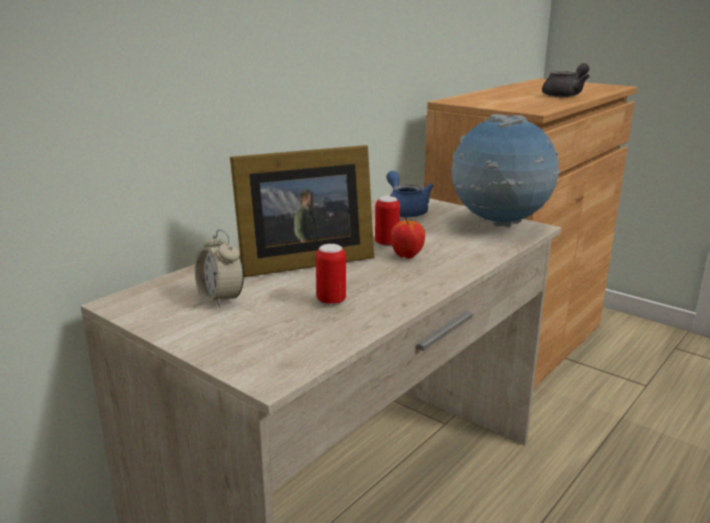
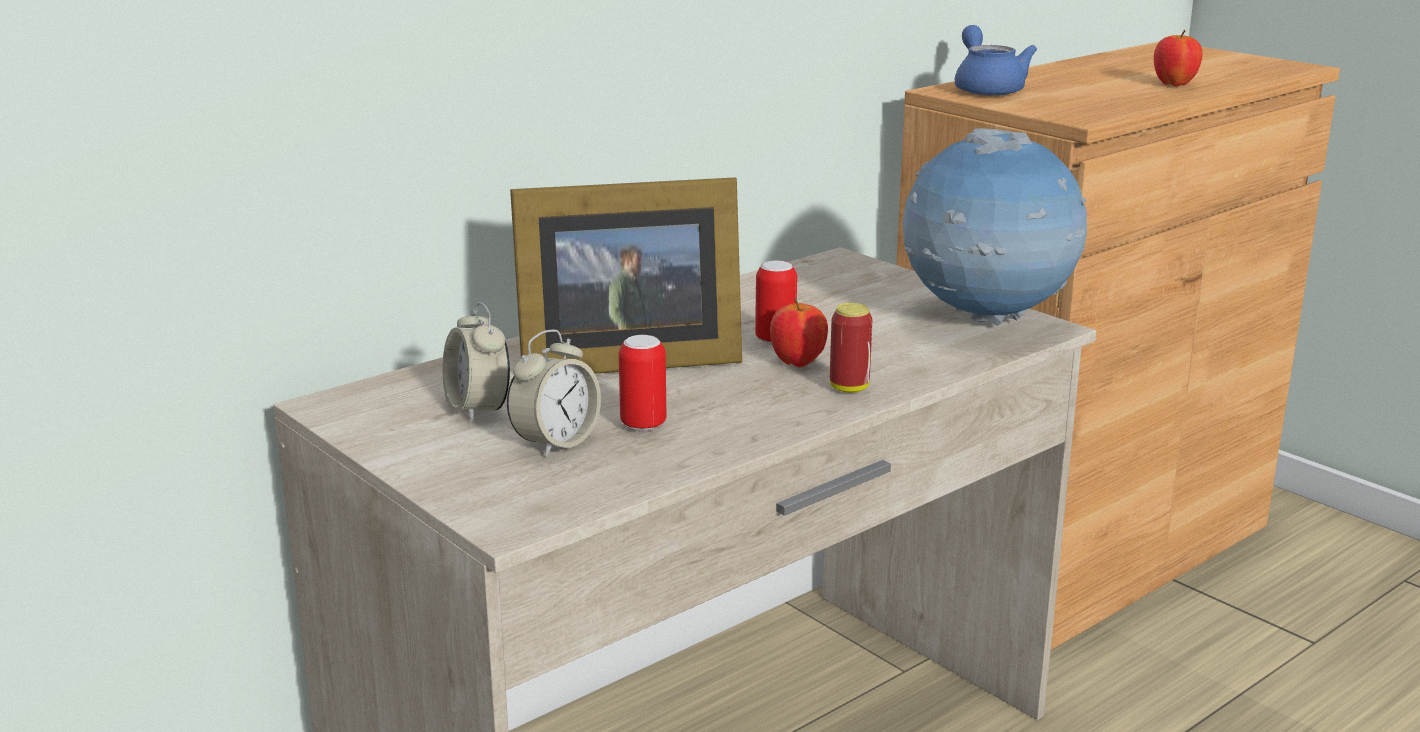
camera: 10 degrees right, 0 degrees up
(280, 317) = (555, 443): none -> alarm clock
(405, 210) = (835, 284): blue teapot -> blue teapot (987, 88)
(444, 269) = (849, 388): none -> can
(565, 95) = (1174, 84): grey teapot -> apple

